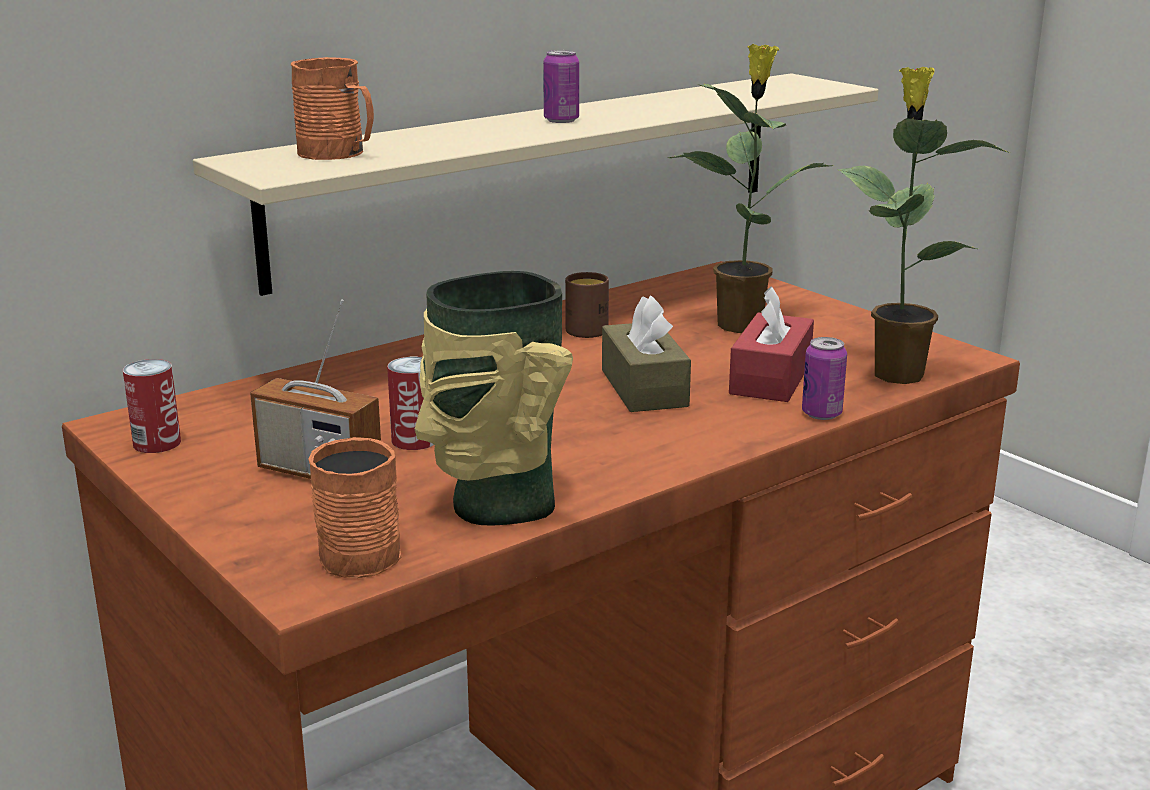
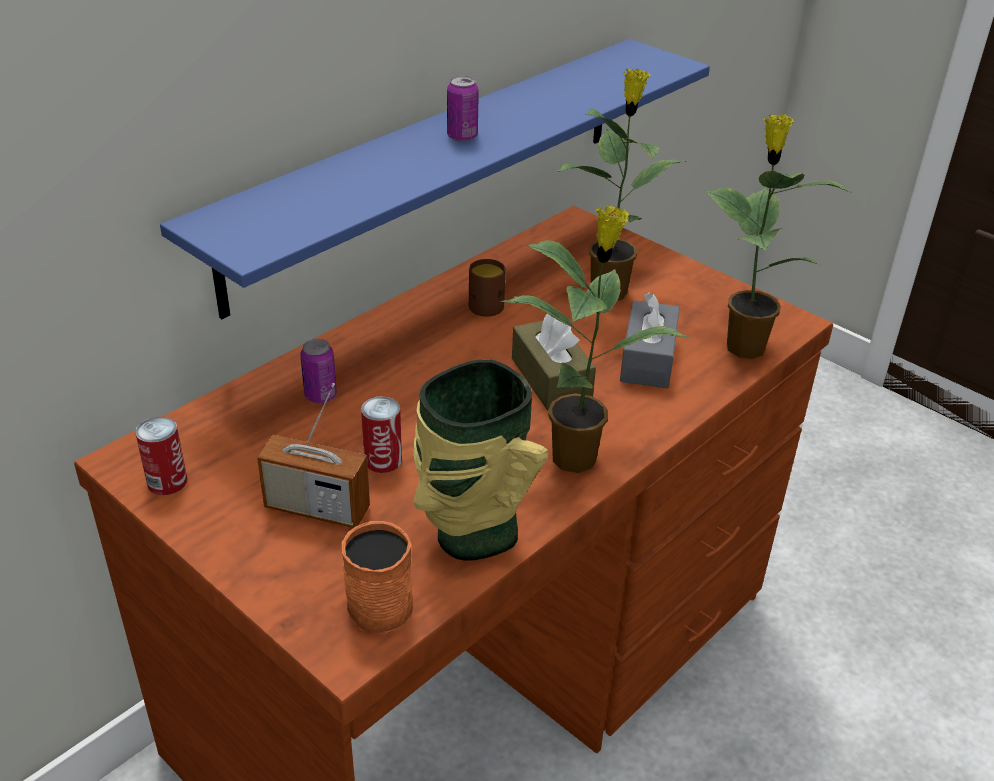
camera: 10 degrees left, 15 degrees up
(338, 153) = (288, 208): orange mug -> none
(537, 173) = (434, 167): beige shelf -> blue shelf
(653, 450) = (577, 456): none -> potted plant
(770, 378) = (648, 359): red tissue box -> grey tissue box
(821, 414) = (697, 401): can -> can (320, 396)

